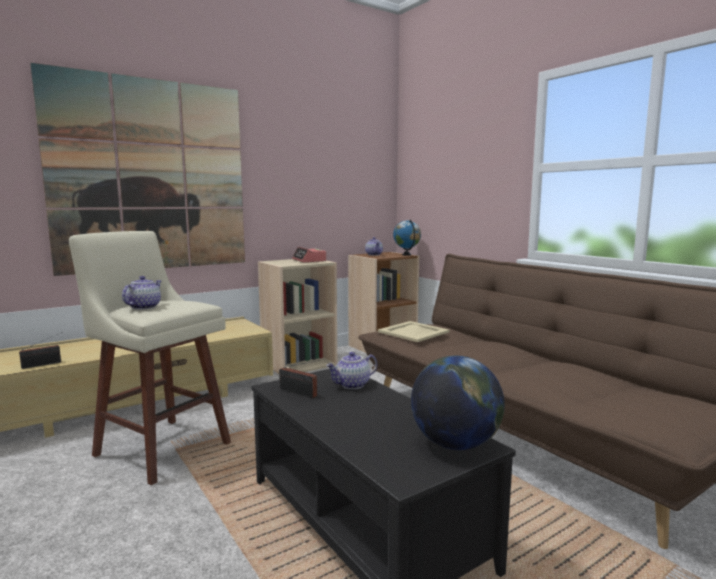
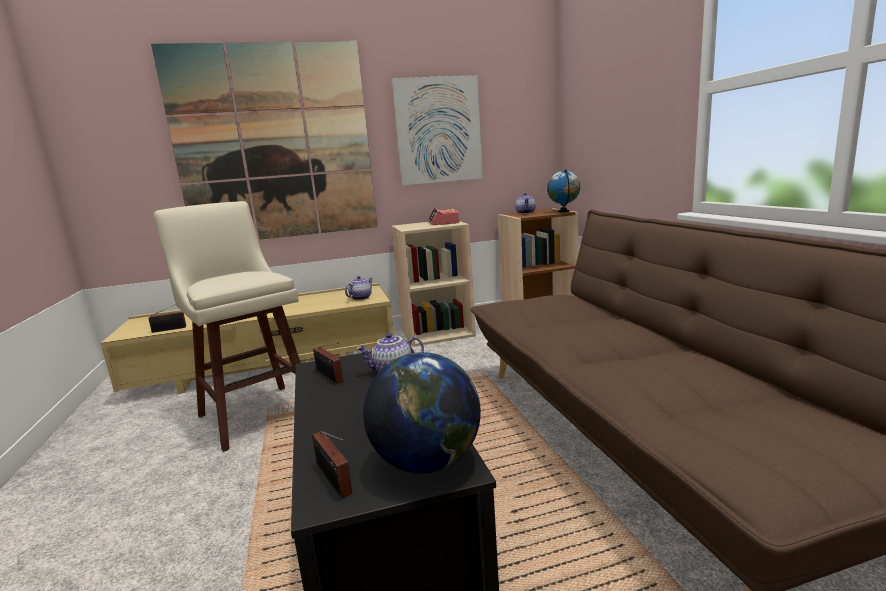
camera: 20 degrees right, 5 degrees up
(144, 307) = (218, 279): teapot -> teapot (361, 298)
(303, 177) = (438, 130): none -> picture
(396, 465) = (334, 481): none -> radio
(413, 332) = (528, 305): beige tray -> none

